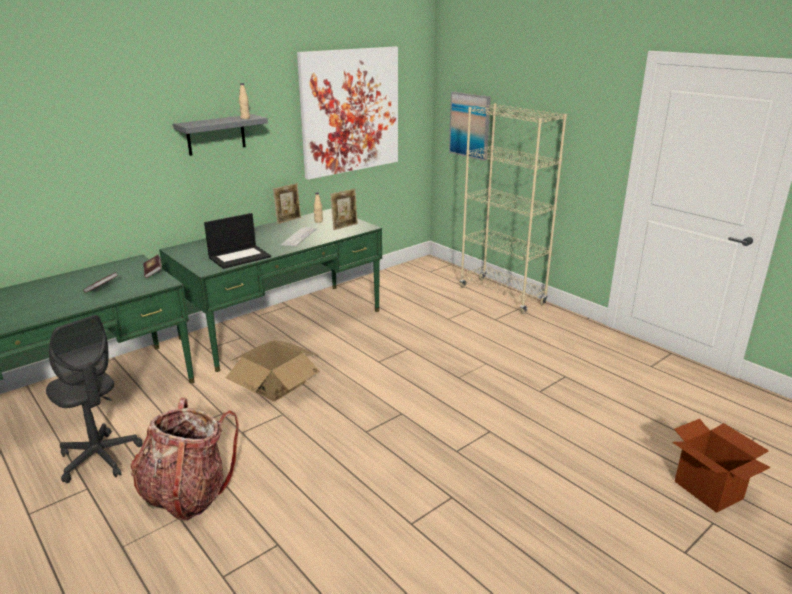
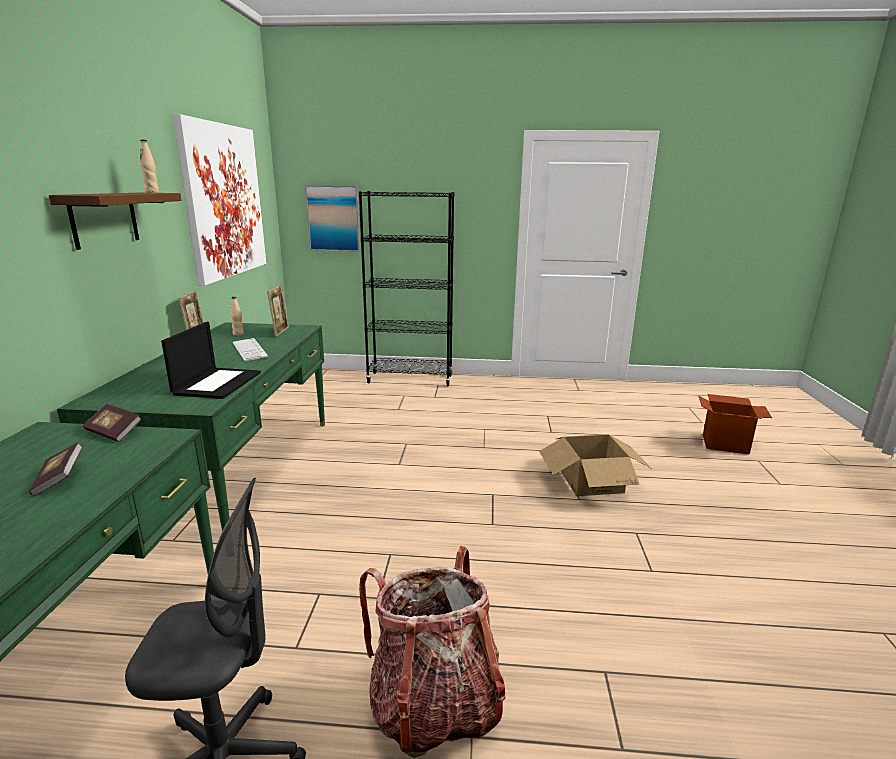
camera: 45 degrees left, 5 degrees down
(216, 135) = (104, 219): grey shelf -> brown shelf
(275, 384) = (332, 532): cardboard box -> cardboard box (591, 481)
(502, 296) = (410, 379): beige bookcase -> black bookcase

